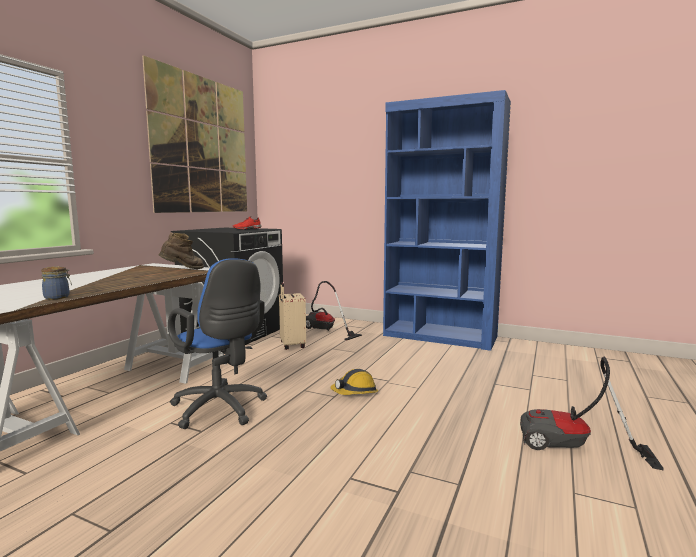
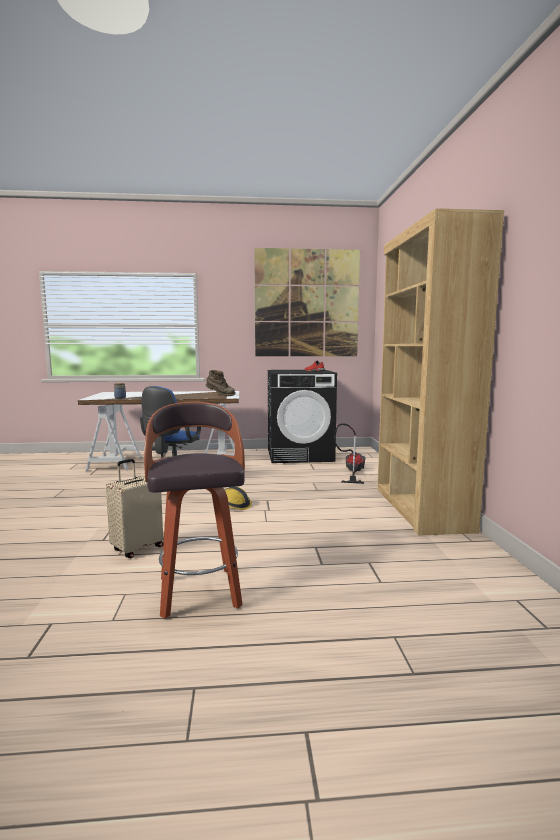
camera: 60 degrees right, 0 degrees up
(291, 345) = (299, 472): beige suitcase -> beige suitcase (137, 548)
(440, 336) = (420, 509): blue bookcase -> brown bookcase
(573, 449) = (199, 591): vacuum cleaner -> stool

